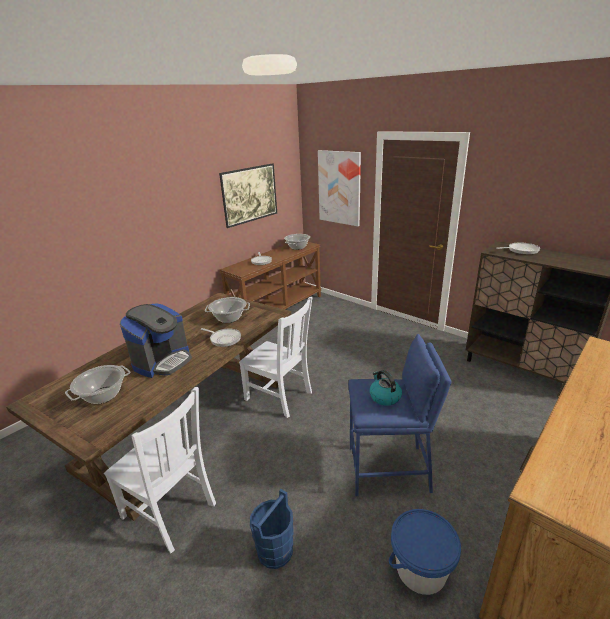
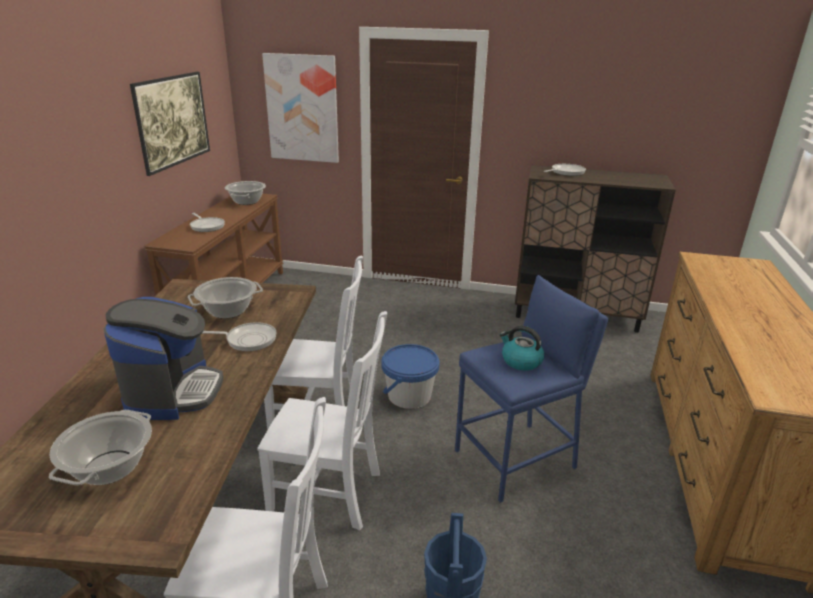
camera: 30 degrees left, 0 degrees up
(253, 448) = (329, 493): none -> white chair
(421, 568) = (618, 550): blue bucket -> blue bucket (409, 395)

